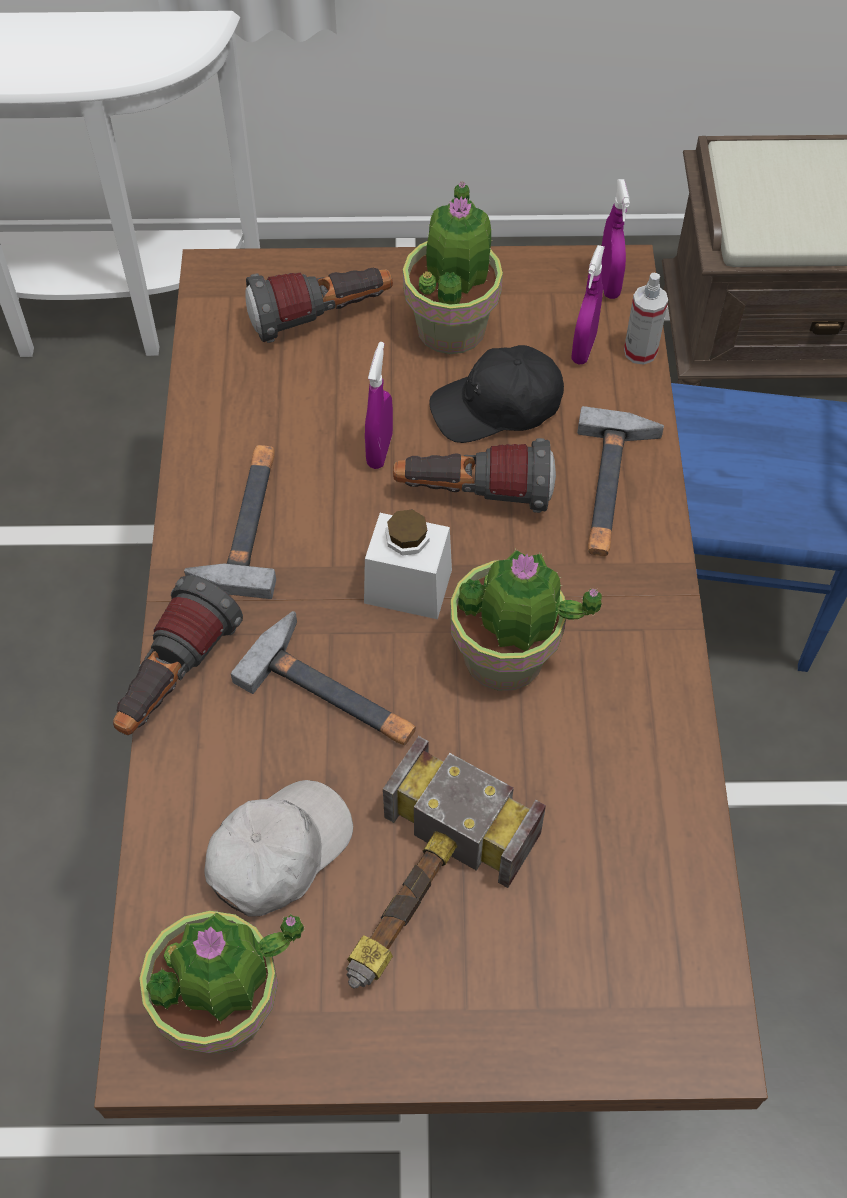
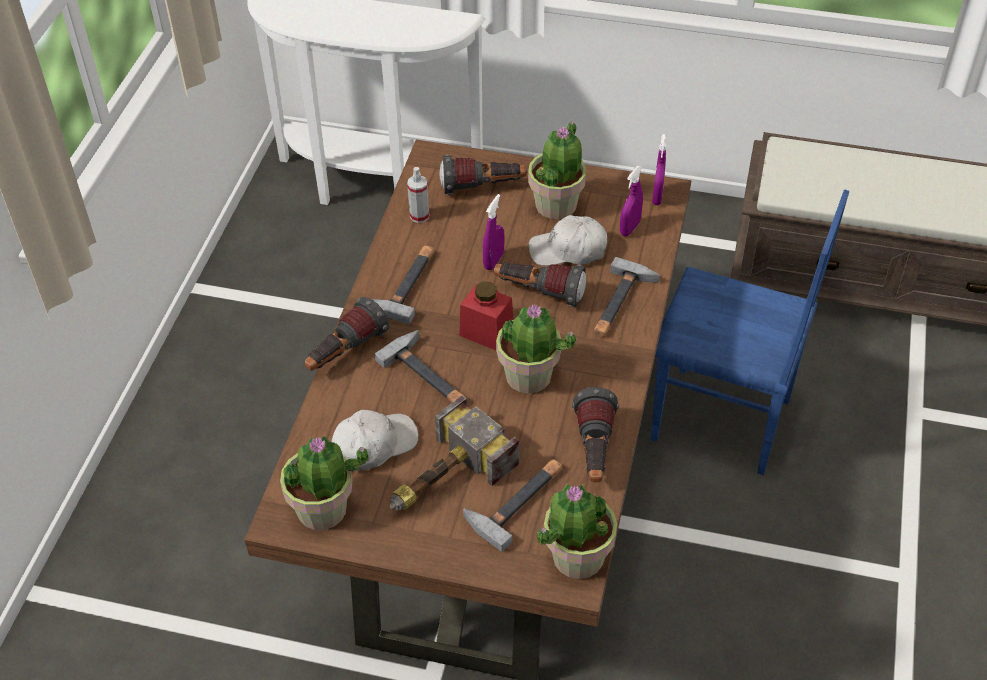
camera: 15 degrees right, 10 degrees down
(408, 586) = (486, 332): white jar -> red jar
(497, 407) = (568, 250): black cap -> white cap
(560, 905) = (518, 500): none -> hammer
(640, 352) = (663, 236): spray bottle -> spray bottle (419, 216)
(659, 779) = (594, 452): none -> flashlight
(696, 996) = (577, 557): none -> potted plant

